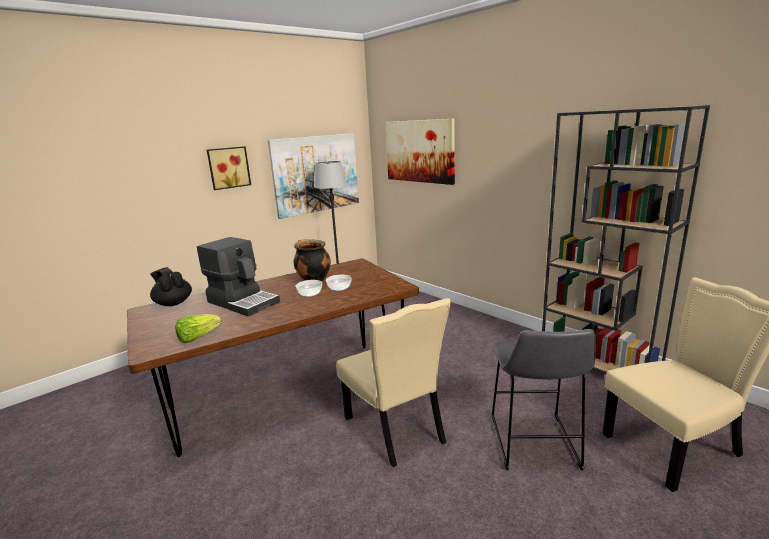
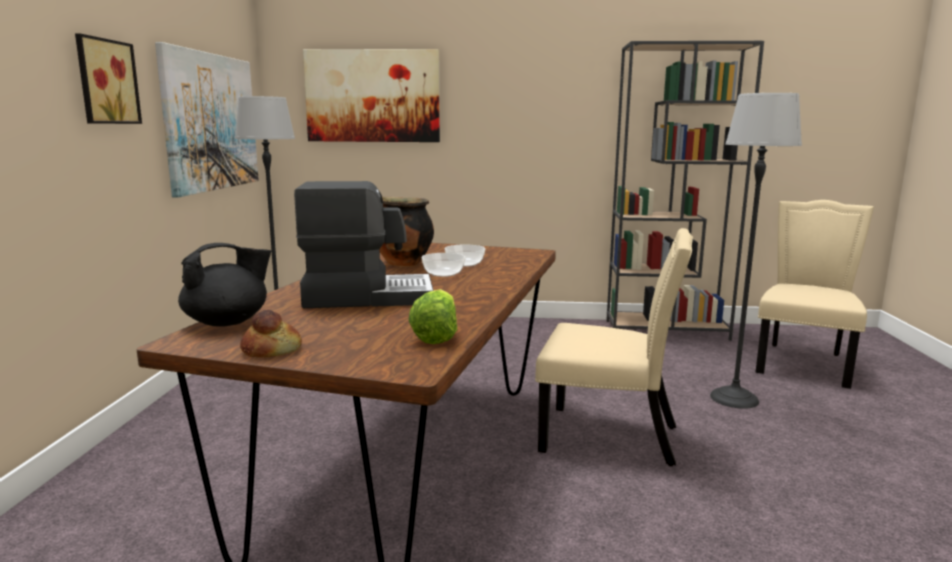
camera: 45 degrees left, 5 degrees down
(146, 324) = (271, 350): none -> bread
(173, 303) = (228, 322): black teapot -> black teapot turned 150 degrees clockwise
(534, 445) = (734, 398): grey stool -> floor lamp

